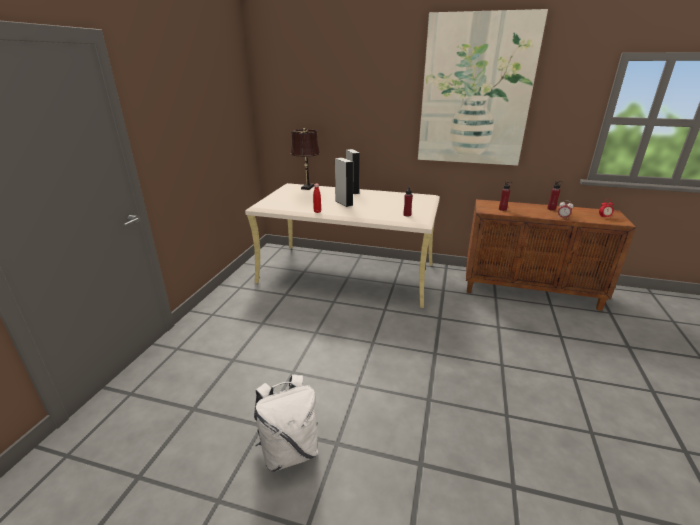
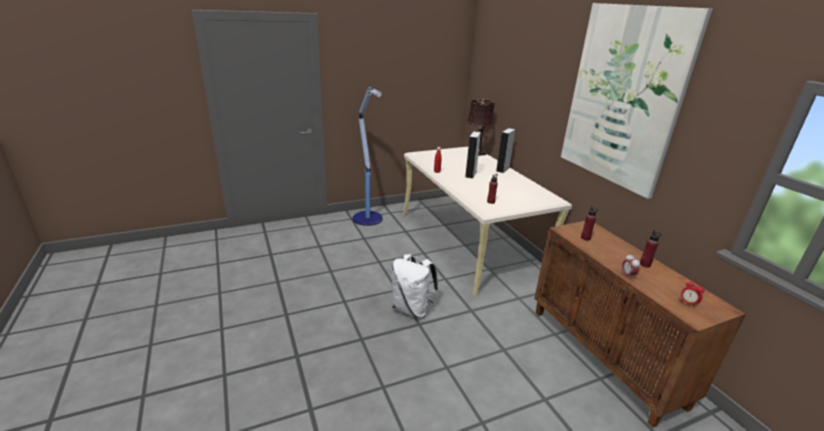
camera: 50 degrees right, 0 degrees up
(230, 304) = (368, 219): none -> floor lamp
(289, 451) = (267, 299): white backpack -> white backpack (412, 309)

